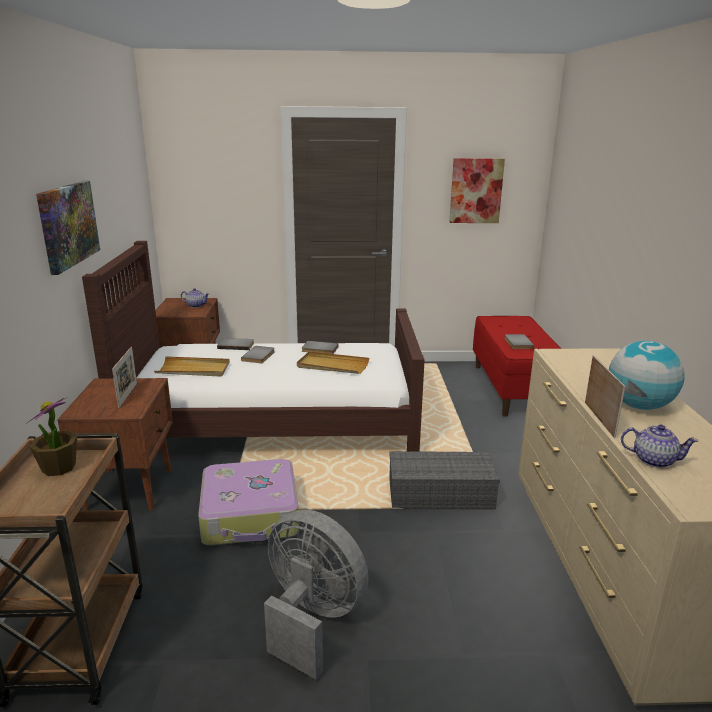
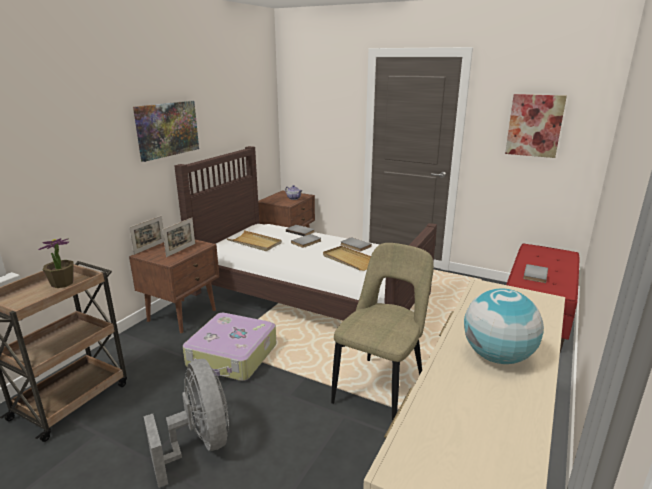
camera: 30 degrees right, 0 degrees up
(441, 493) = (381, 388): grey storage box -> beige chair
(599, 419) = (434, 357): picture frame -> picture frame (150, 247)
(653, 460) = (429, 412): teapot -> none

